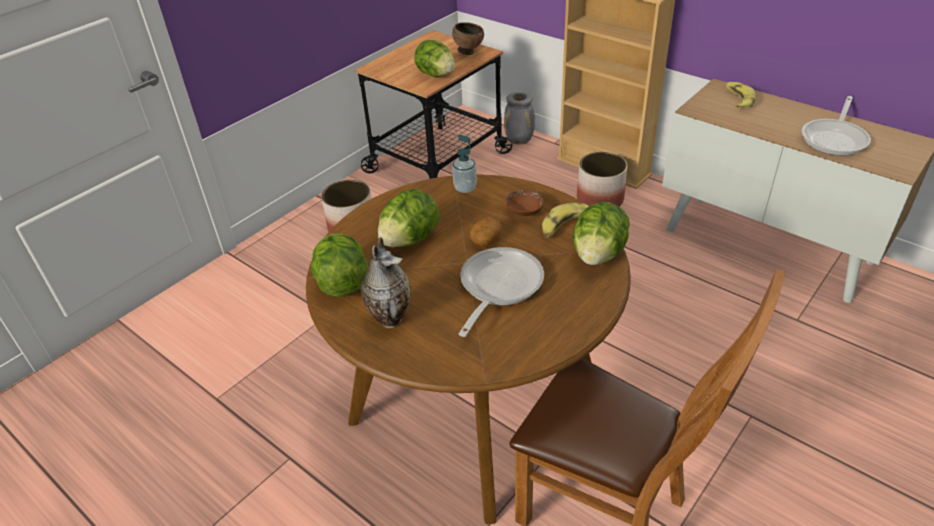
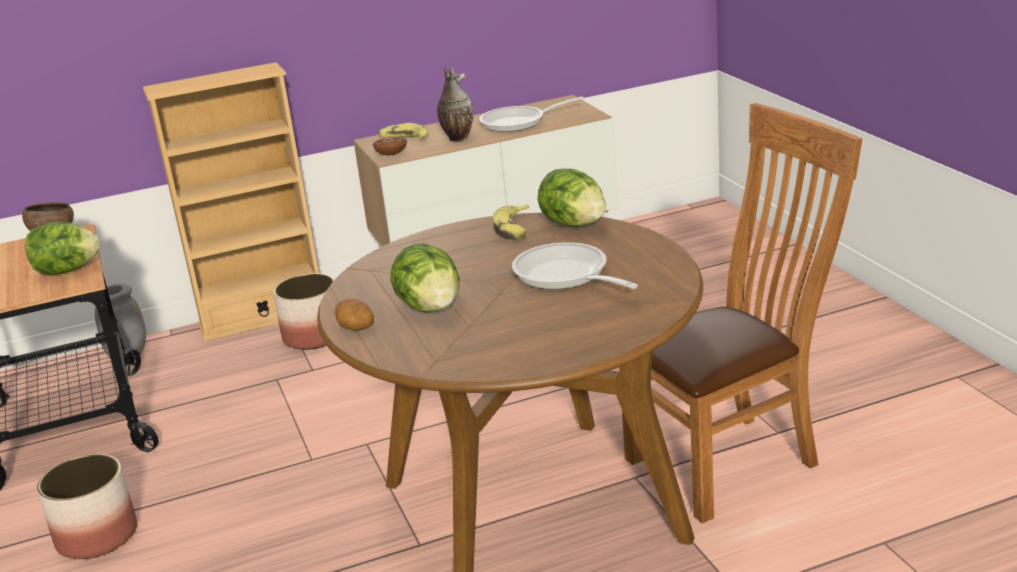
camera: 60 degrees left, 15 degrees down
(342, 283) = (458, 356): lettuce -> none
(390, 318) = (549, 336): vase -> vase (457, 139)
(465, 188) = (381, 265): soap dispenser -> none
(485, 239) = (484, 269): potato -> potato (355, 326)
(524, 211) = (464, 244): brown bowl -> brown bowl (391, 153)
(835, 138) = (519, 122): frying pan -> frying pan turned 105 degrees clockwise

